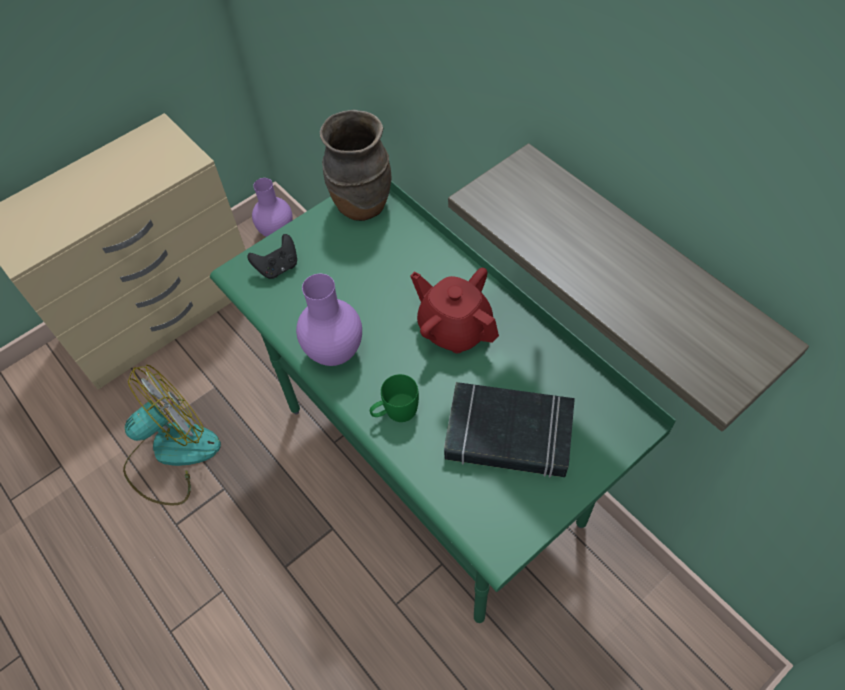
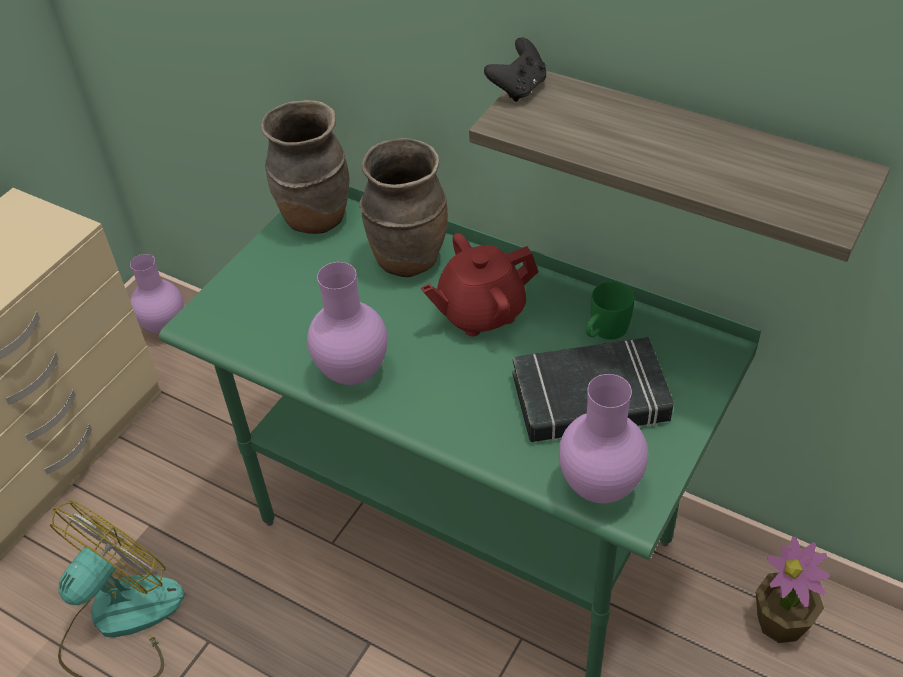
camera: 20 degrees left, 10 degrees down
(278, 267) = (243, 305): black game controller -> black game controller (518, 89)
(395, 412) = (452, 412): green mug -> green mug (604, 331)
(418, 262) = (408, 258): none -> brown vase
(454, 328) = (480, 312): red teapot -> red teapot turned 45 degrees counterclockwise
(483, 516) = (601, 486): none -> purple vase
(646, 622) = (781, 622): none -> potted plant

